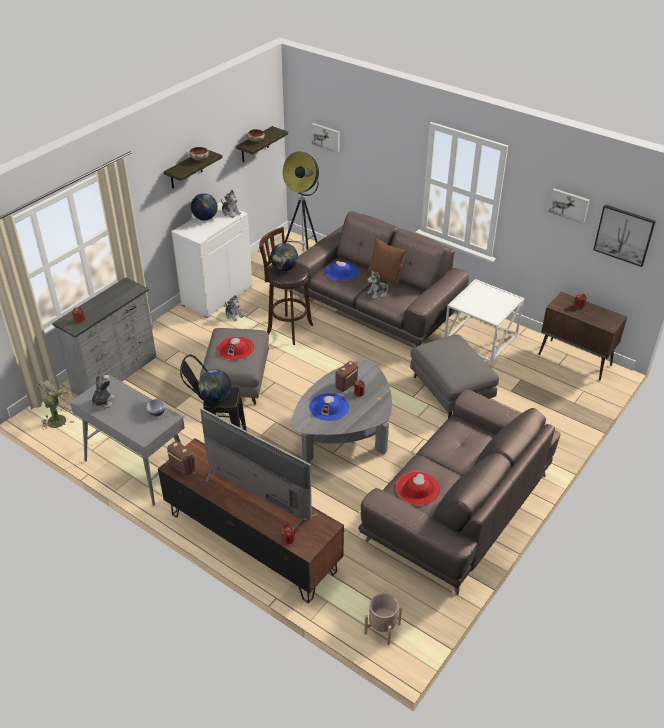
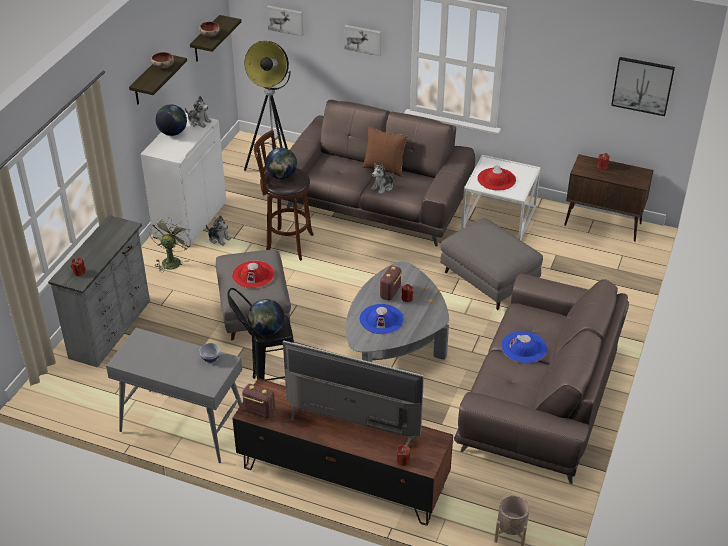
camera: 15 degrees left, 0 degrees up
(59, 418) = (67, 391): green fan -> green fan (171, 260)
(103, 402) = (144, 358): plush toy -> none
(341, 271) = (334, 169): blue hat -> blue hat (524, 347)
(417, 488) = (507, 384): red hat -> red hat (496, 179)
(569, 205) = (580, 62): picture -> picture (363, 39)

